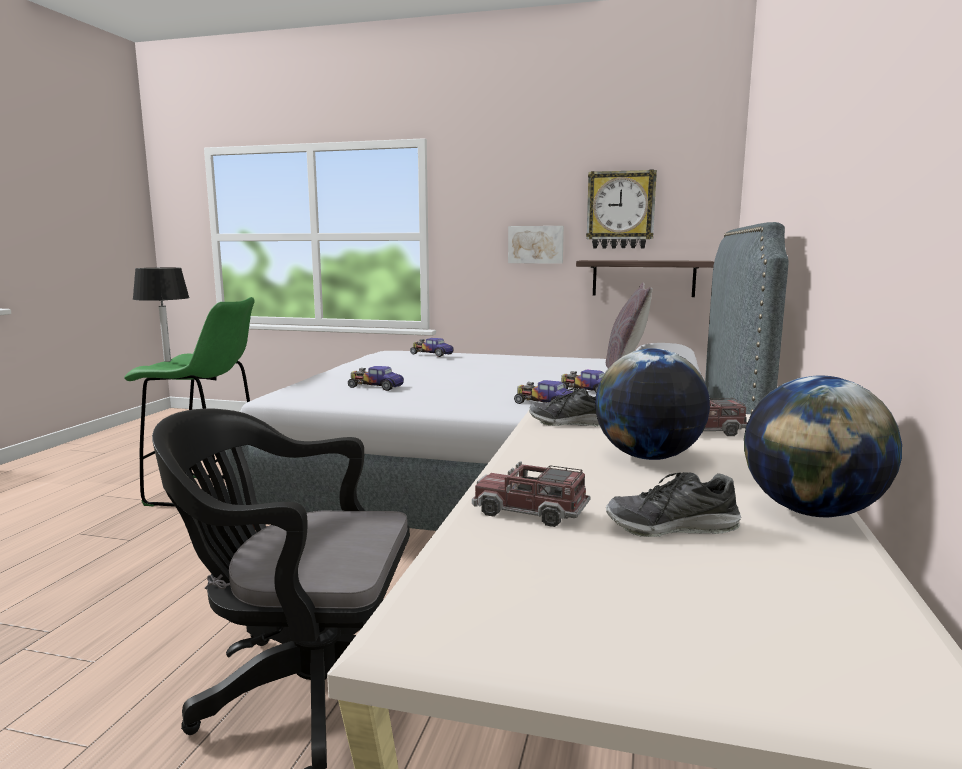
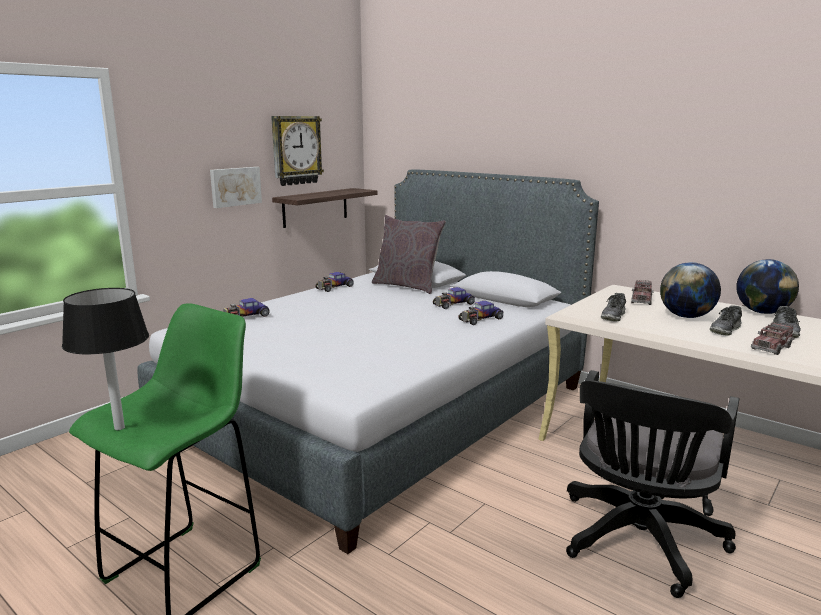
camera: 65 degrees left, 5 degrees up
(375, 386) = (362, 354): toy car -> toy car (334, 287)
(602, 481) = (725, 330): none -> shoe

